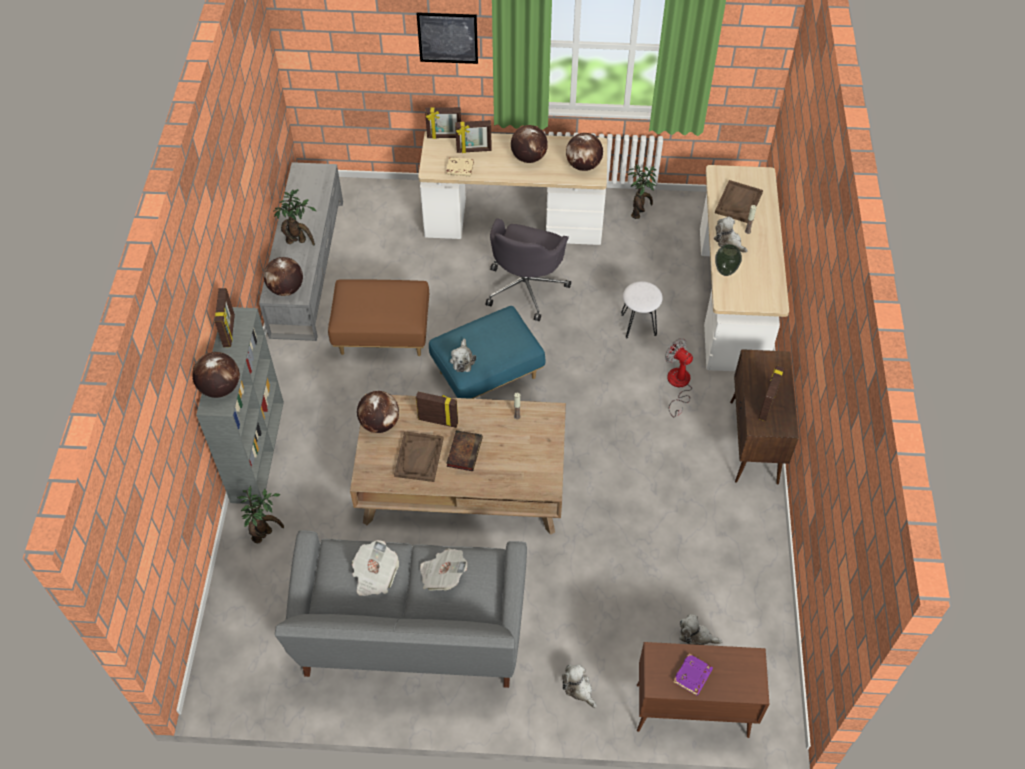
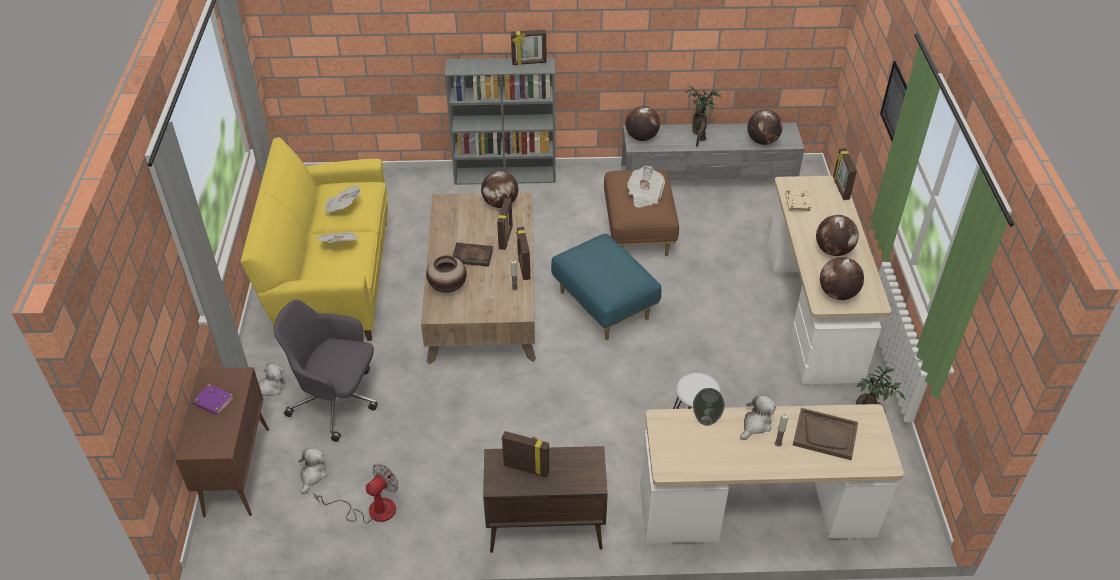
camera: 85 degrees right, 10 degrees down
(220, 388) = (471, 66): globe -> globe (762, 141)
(265, 533) = (427, 189): potted plant -> none
(383, 299) = (644, 195): none -> newspaper
(411, 634) = (332, 279): grey sofa -> yellow sofa
(419, 458) = (465, 230): brown tray -> none
(462, 360) = (581, 252): plush toy -> none
(474, 150) = (828, 210): picture frame -> picture frame (523, 267)
(509, 476) = (447, 287): none -> vase
(526, 287) = (723, 326): grey office chair -> grey office chair (337, 401)
(678, 385) = (615, 459): fan -> fan (371, 510)

